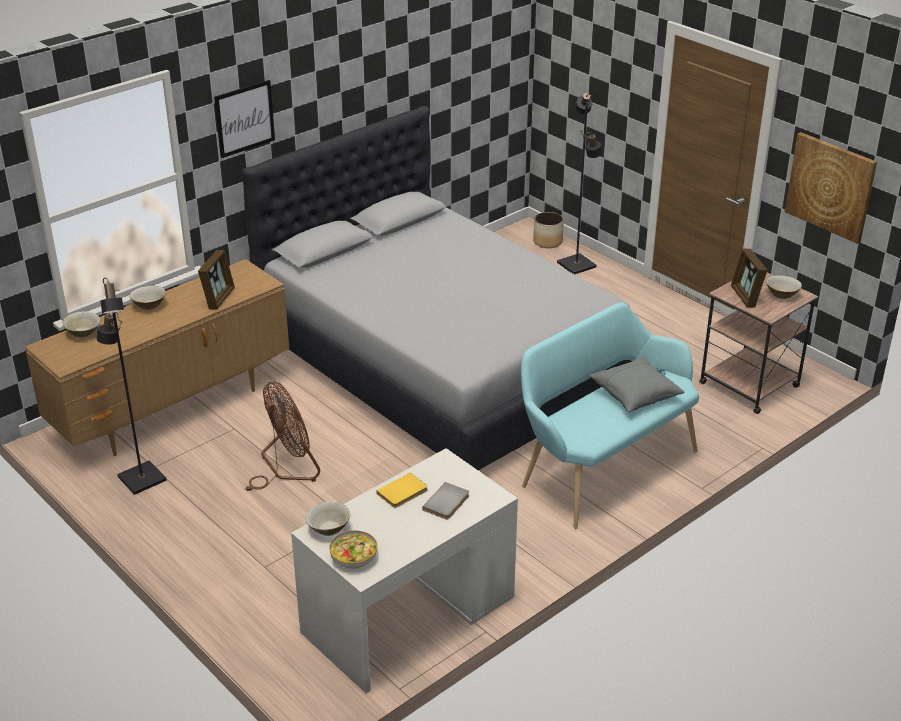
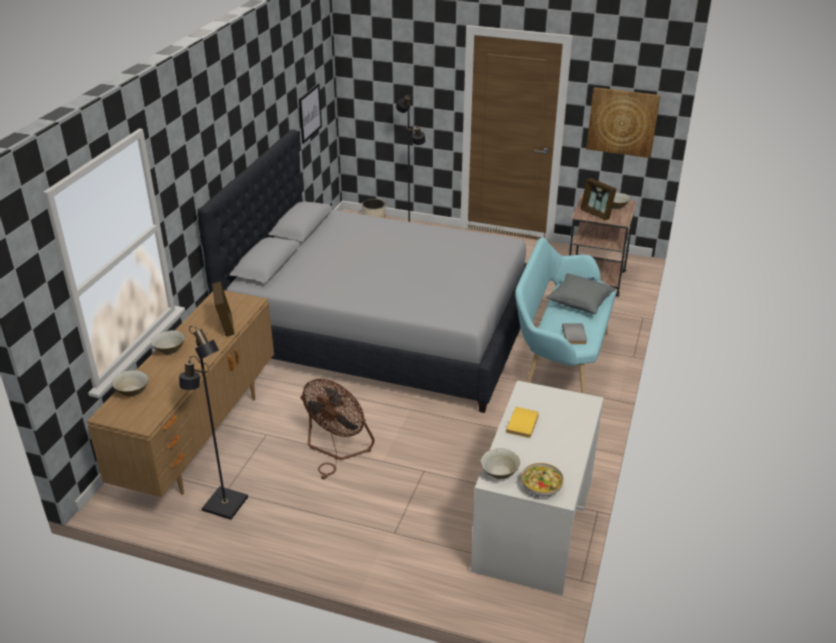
camera: 30 degrees left, 0 degrees up
(244, 118) = (191, 163): picture -> picture (310, 113)
(447, 503) = (562, 419): grey book -> grey book (575, 335)

